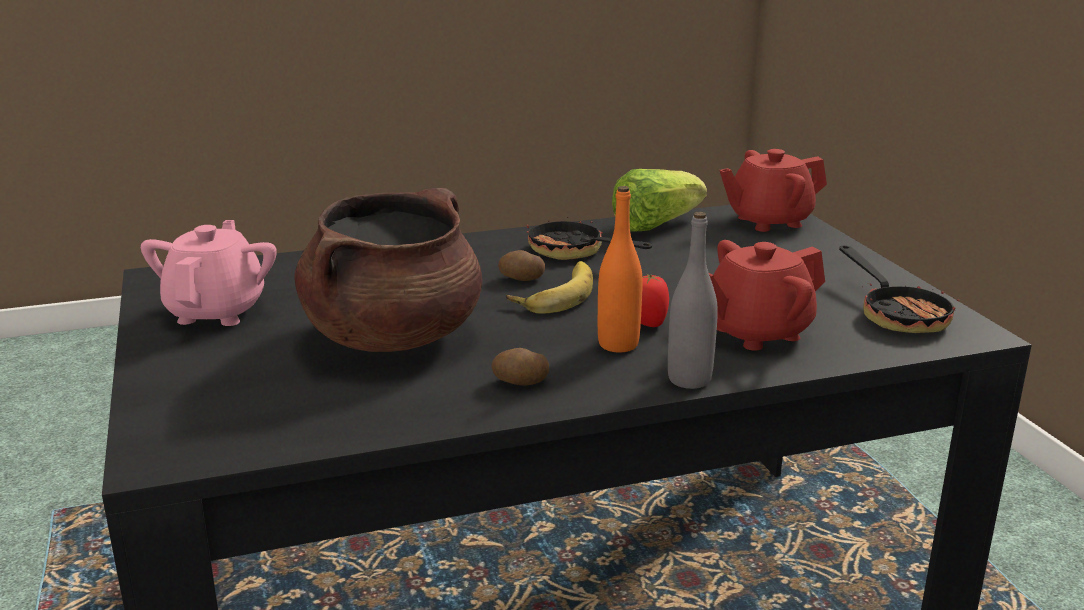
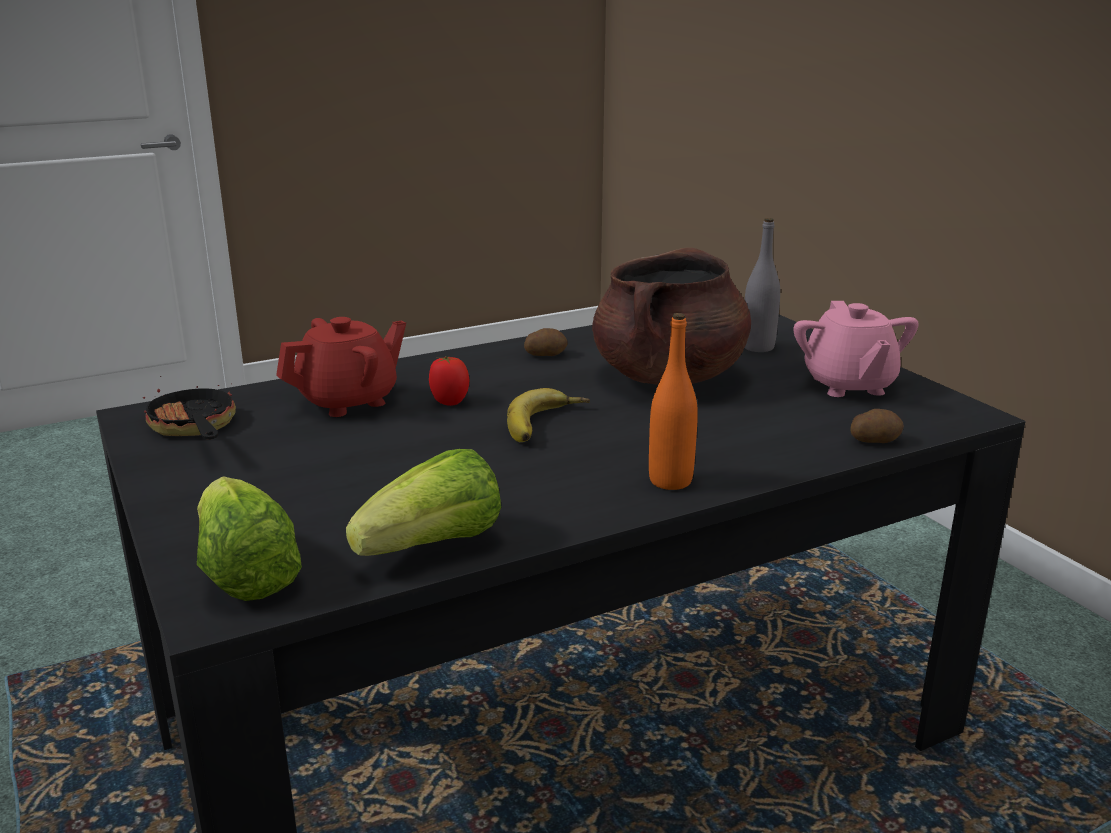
camera: 170 degrees right, 0 degrees up
(521, 279) = (589, 439): potato -> potato (874, 440)
(574, 253) = (542, 481): frying pan -> none
(618, 344) = (474, 383): orange bottle -> orange bottle (670, 481)
(689, 379) = (417, 364): grey bottle -> grey bottle (758, 347)
(768, 221) = (245, 573): red teapot -> lettuce

